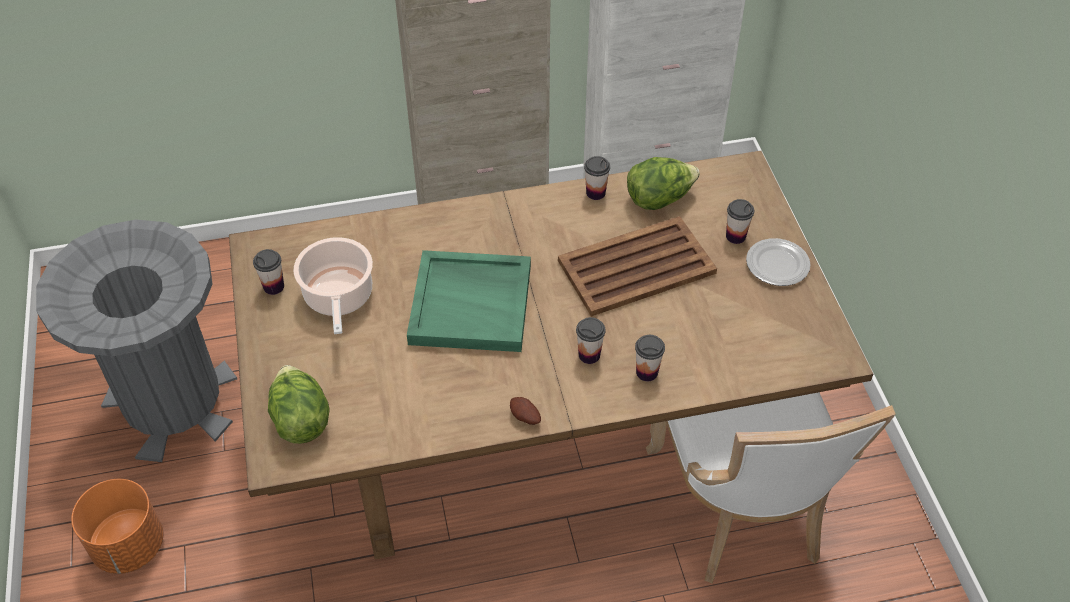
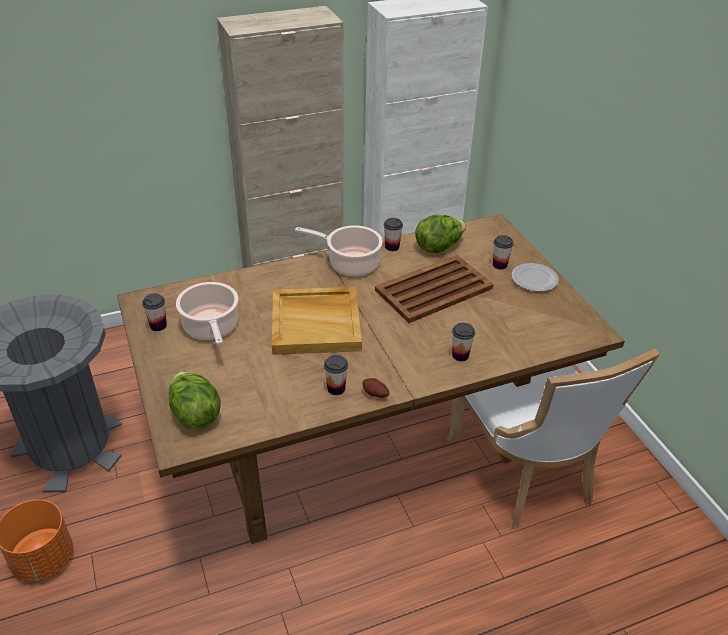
camera: 10 degrees left, 10 degrees down
(472, 304) = (316, 323): green tray -> beige tray
(534, 215) = (350, 264): none -> cooking pot
(589, 355) = (414, 348): cup -> cup (336, 389)

